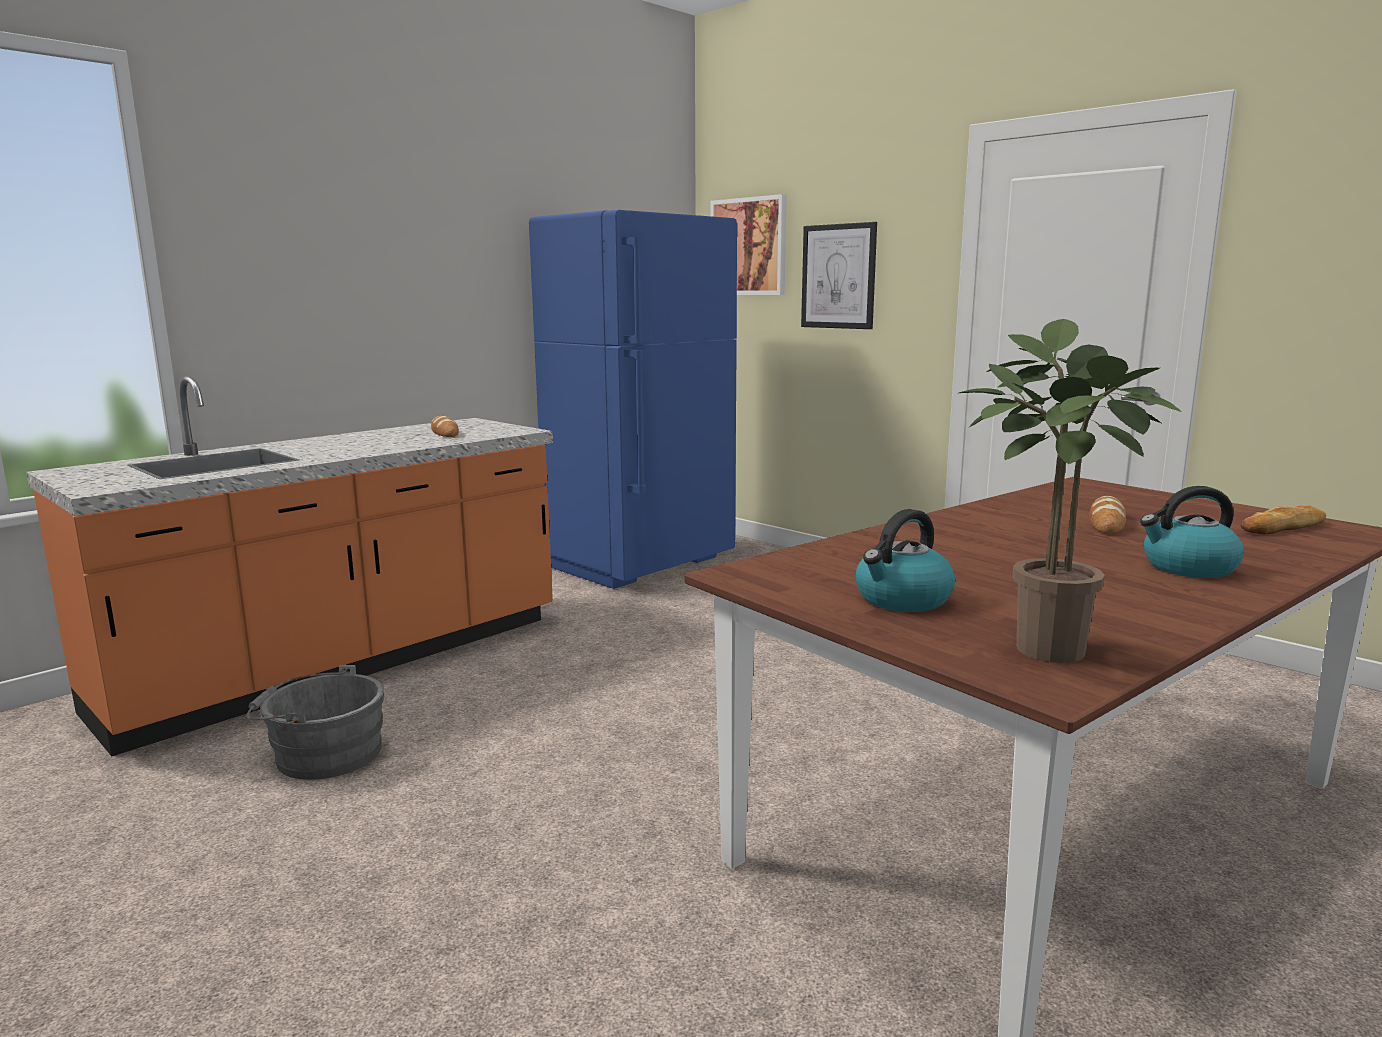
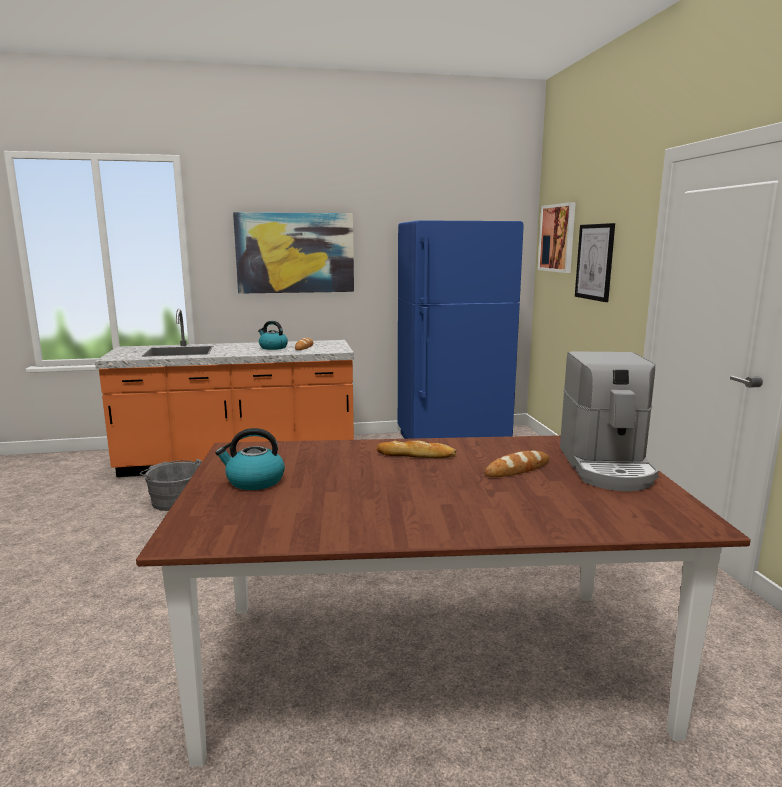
camera: 35 degrees right, 0 degrees up
(367, 265) = (295, 253): none -> picture
(1037, 647) = (232, 523): potted plant -> none
(1163, 503) = (606, 467): none -> coffee machine
(1188, 568) = (462, 510): kettle -> kettle (273, 347)
(1283, 527) = (639, 505): bread -> bread (416, 455)

